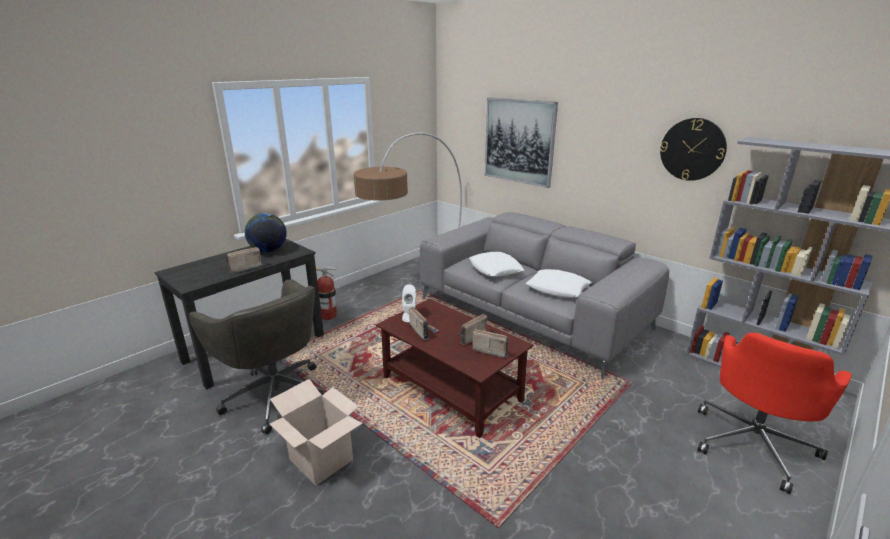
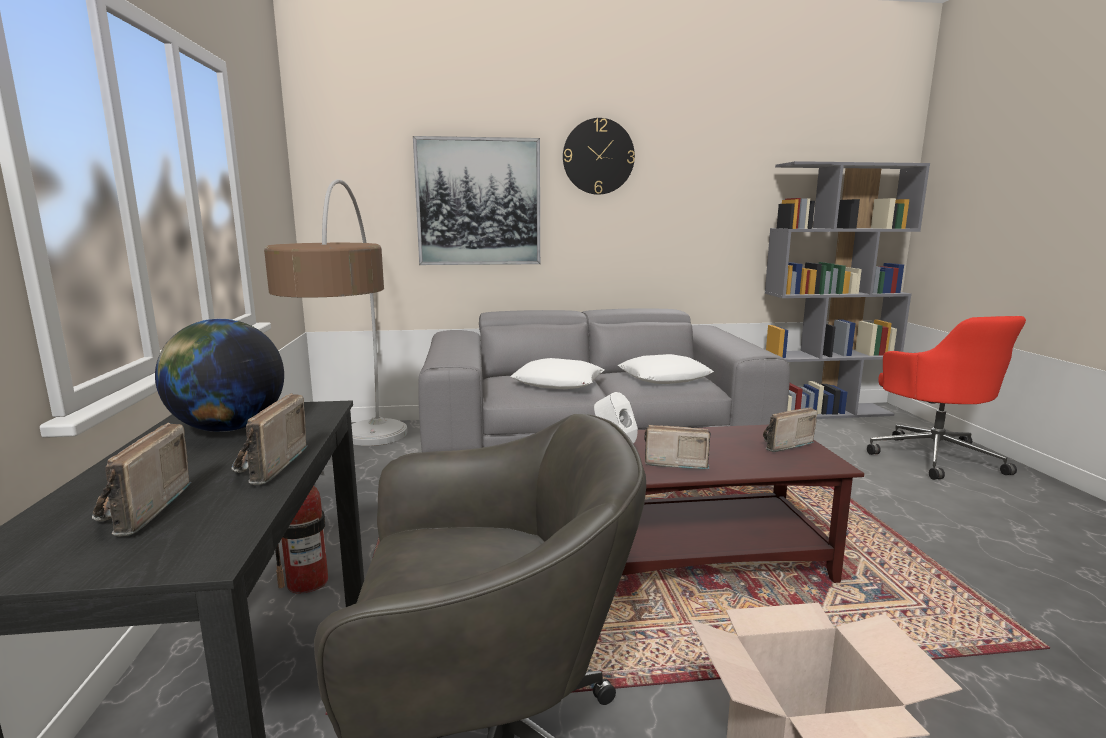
camera: 50 degrees left, 10 degrees down
(469, 337) = (731, 445): radio -> radio (136, 512)
(692, 149) = (719, 186): wall clock -> wall clock (598, 156)

